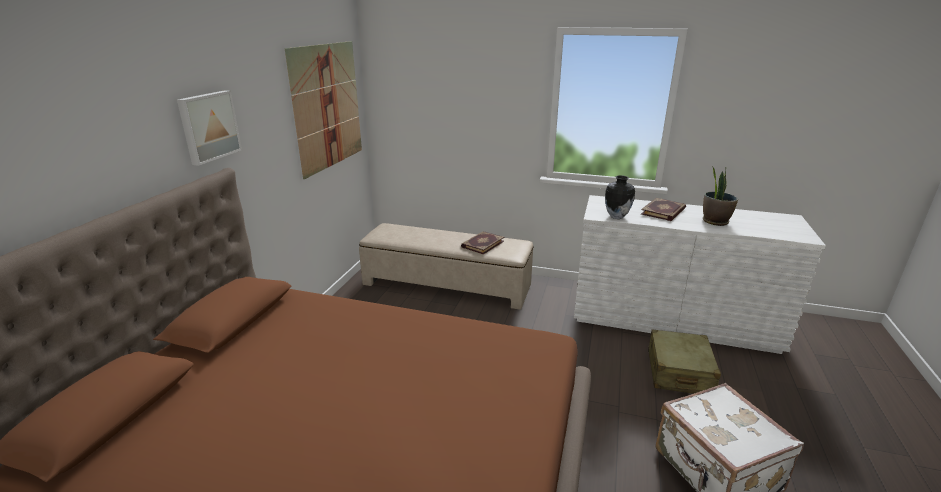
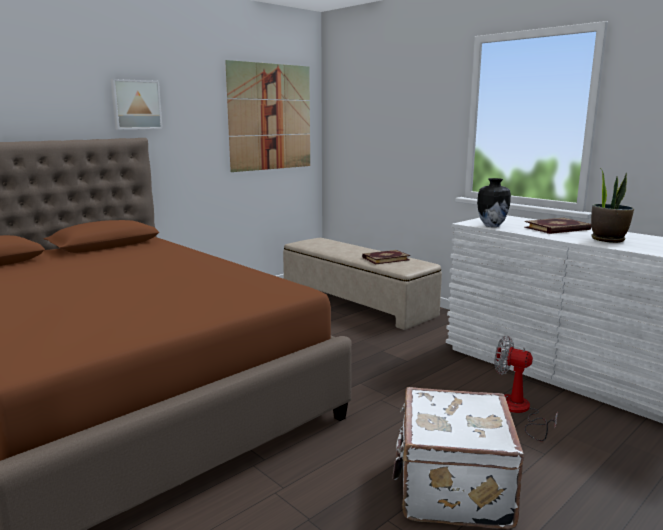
camera: 30 degrees right, 10 degrees down
(679, 372) = (518, 411): beige suitcase -> fan

